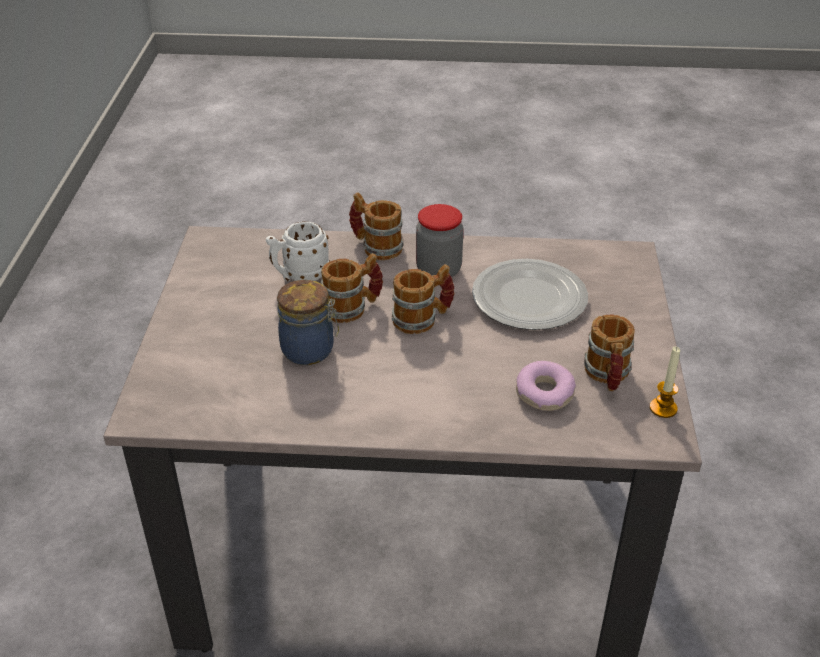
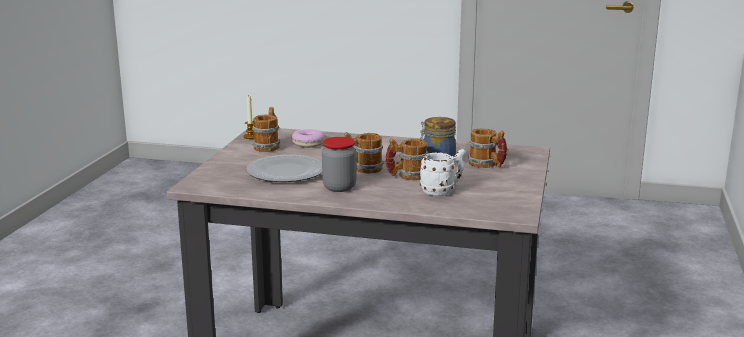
camera: 170 degrees left, 20 degrees down
(376, 246) = (381, 202): mug -> mug (487, 165)

